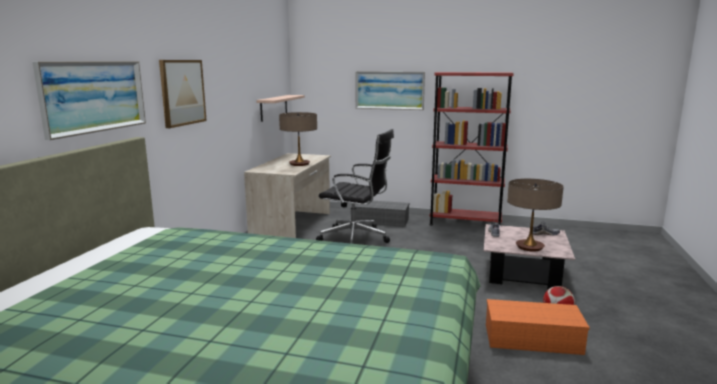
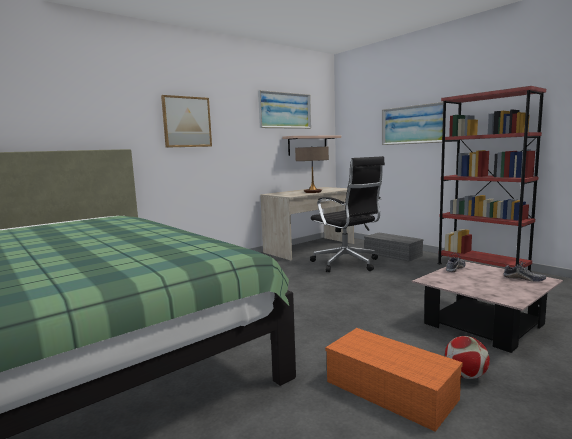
camera: 35 degrees right, 5 degrees down
(94, 96) = (90, 116): picture -> picture (285, 110)
(529, 247) = (476, 287): table lamp -> none

